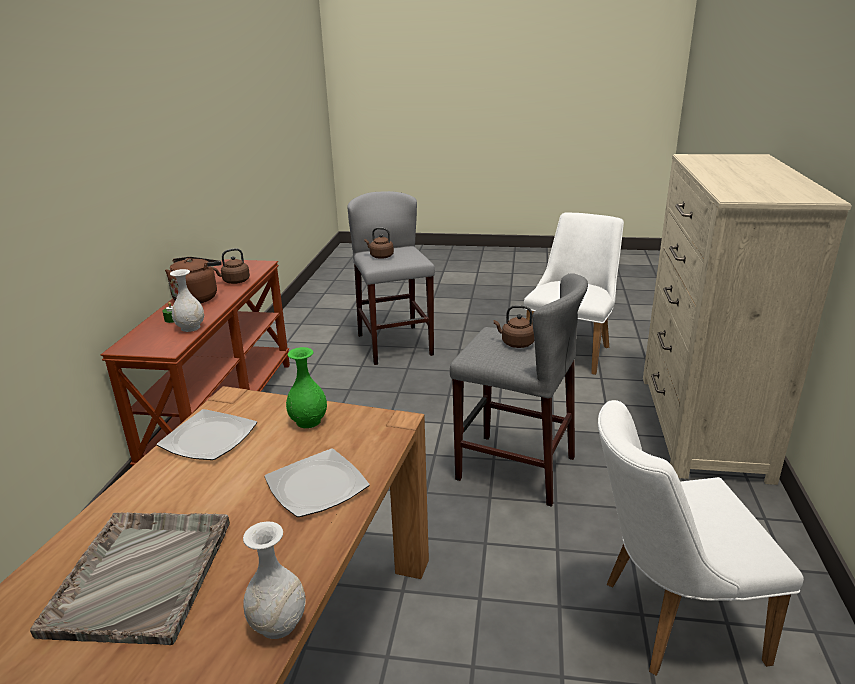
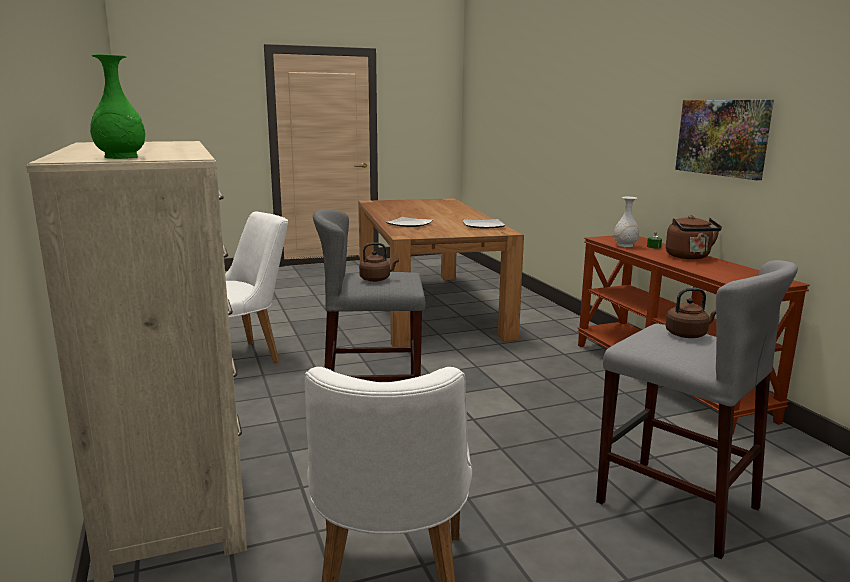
camera: 150 degrees right, 10 degrees down
(142, 574) = (435, 212): grey tray -> none
(143, 179) = (722, 137): none -> picture
(234, 281) = (709, 269): brown kettle -> none
(279, 624) = (378, 213): white vase -> none
(309, 421) = (448, 232): green vase -> green vase (121, 157)

